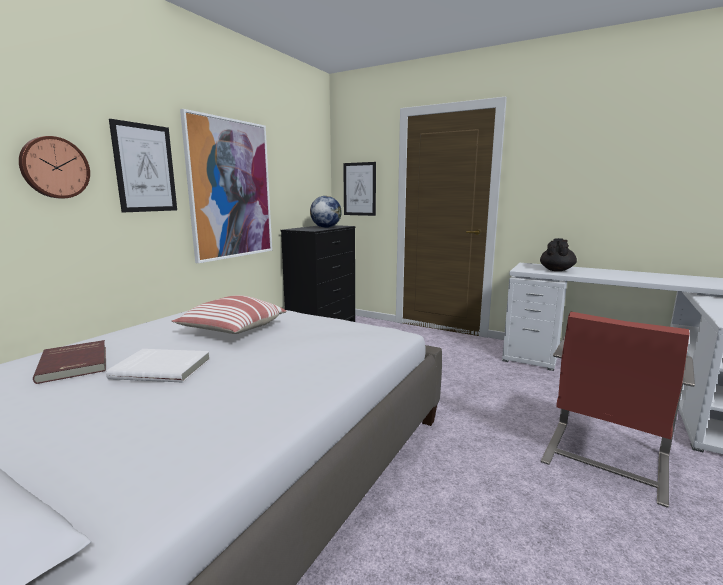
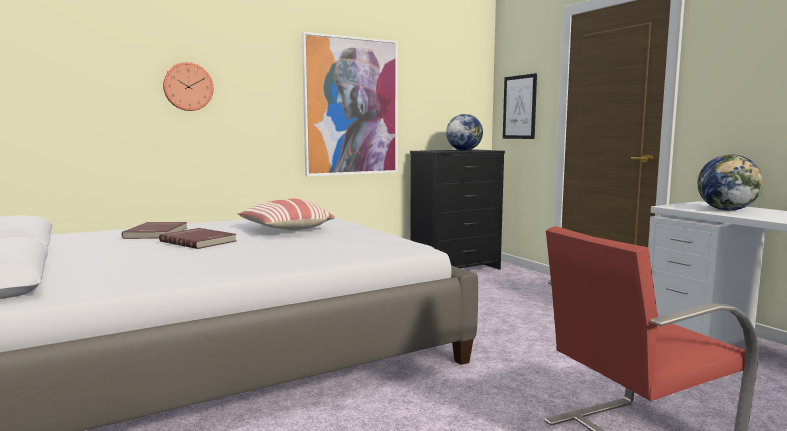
camera: 30 degrees right, 5 degrees down
(145, 168) = (263, 86): picture -> none
(162, 368) = (199, 241): white book -> red book
(556, 270) = (727, 210): black teapot -> globe

